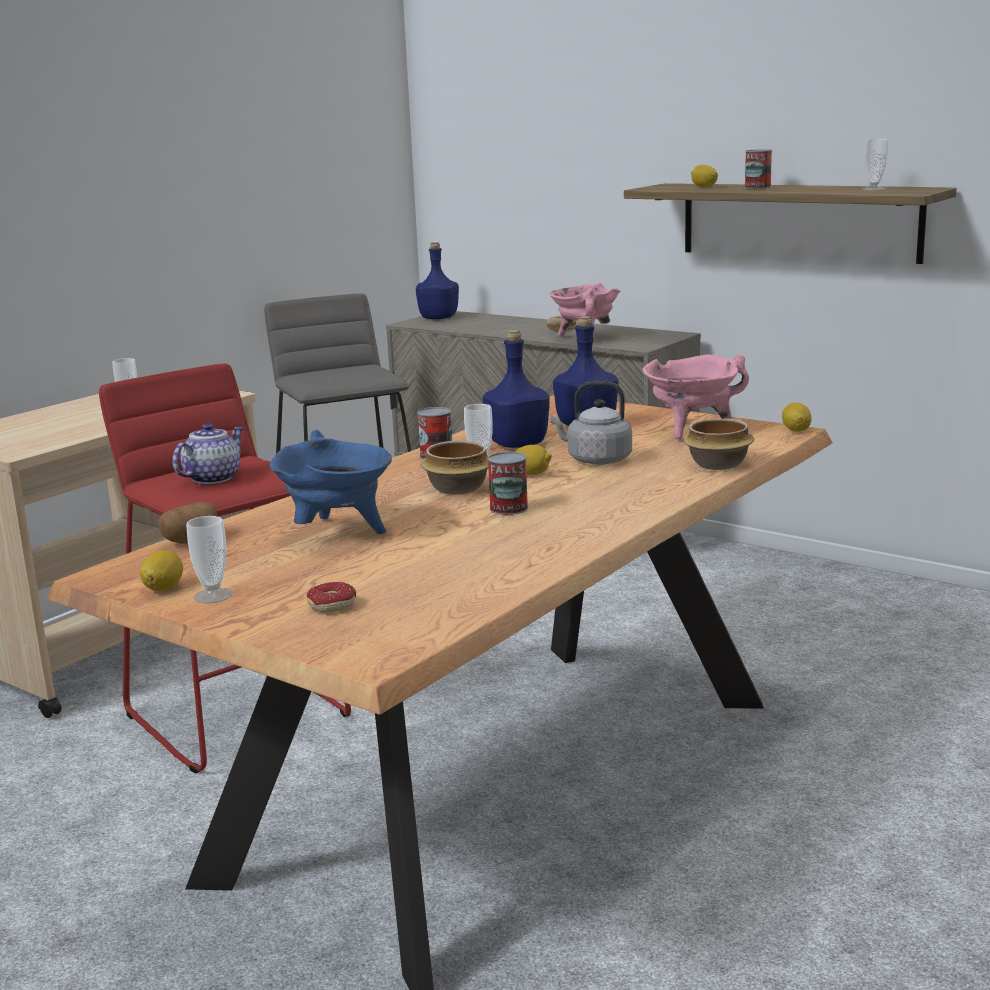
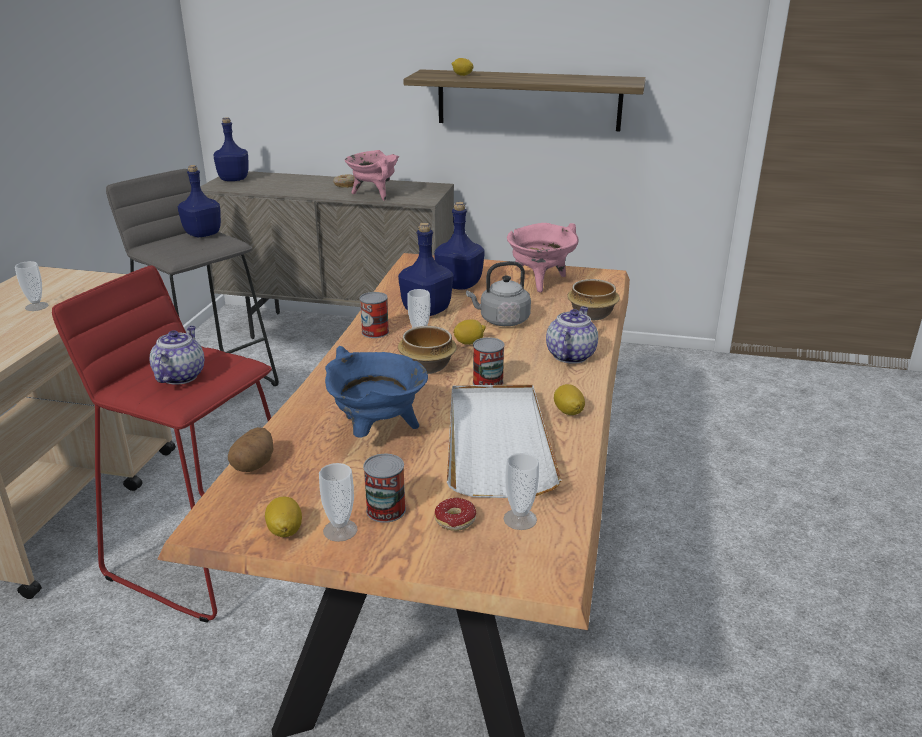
camera: 25 degrees left, 10 degrees up
(363, 368) = (202, 234): none -> blue bottle
(455, 555) = (497, 442): none -> white tray
(639, 496) = (570, 355): none -> teapot
(757, 187) = (505, 76): can -> can (386, 510)
(796, 430) = (609, 274): lemon -> lemon (568, 411)
(874, 189) = (594, 79): cup -> cup (520, 519)

